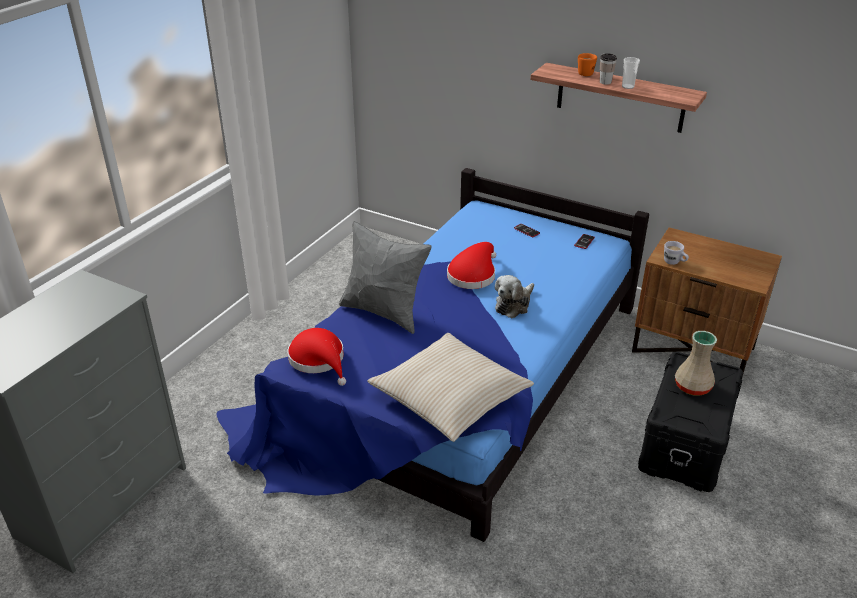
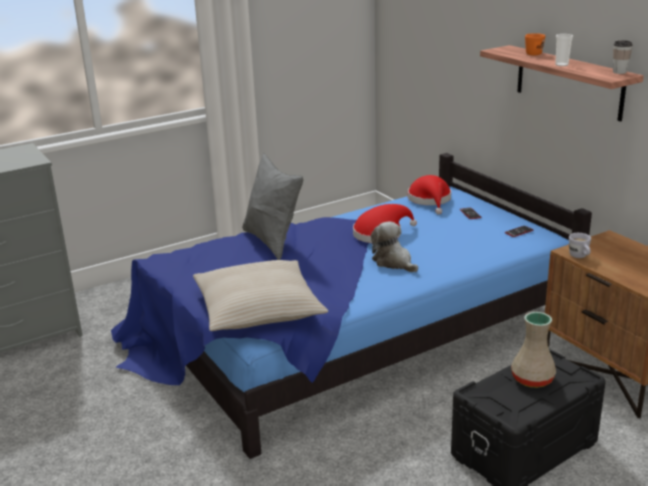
camera: 30 degrees right, 10 degrees down
(319, 360) = (185, 260): red hat -> red hat (430, 200)
(514, 305) = (394, 262): plush toy -> plush toy turned 75 degrees clockwise
(605, 82) = (544, 60): cup -> cup (619, 72)

